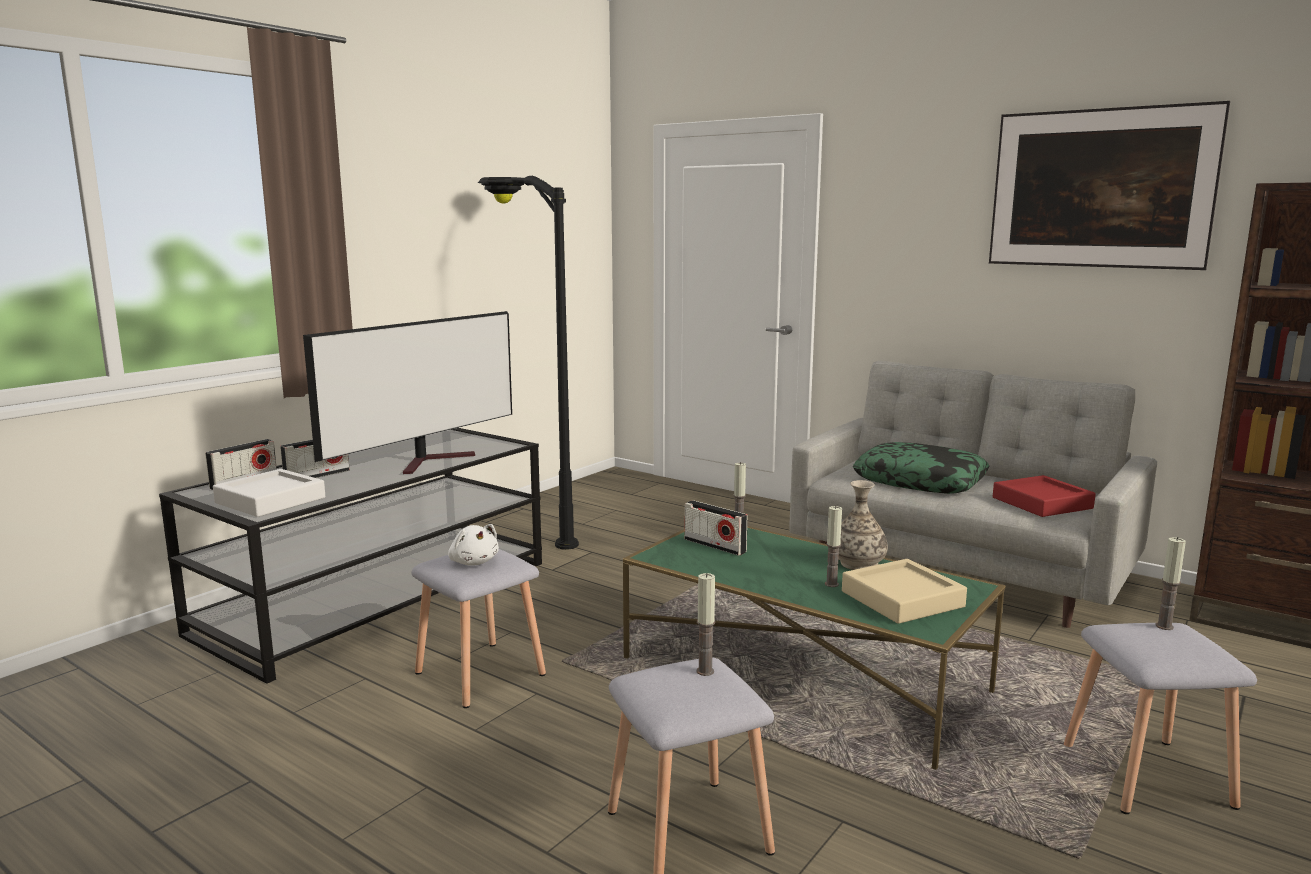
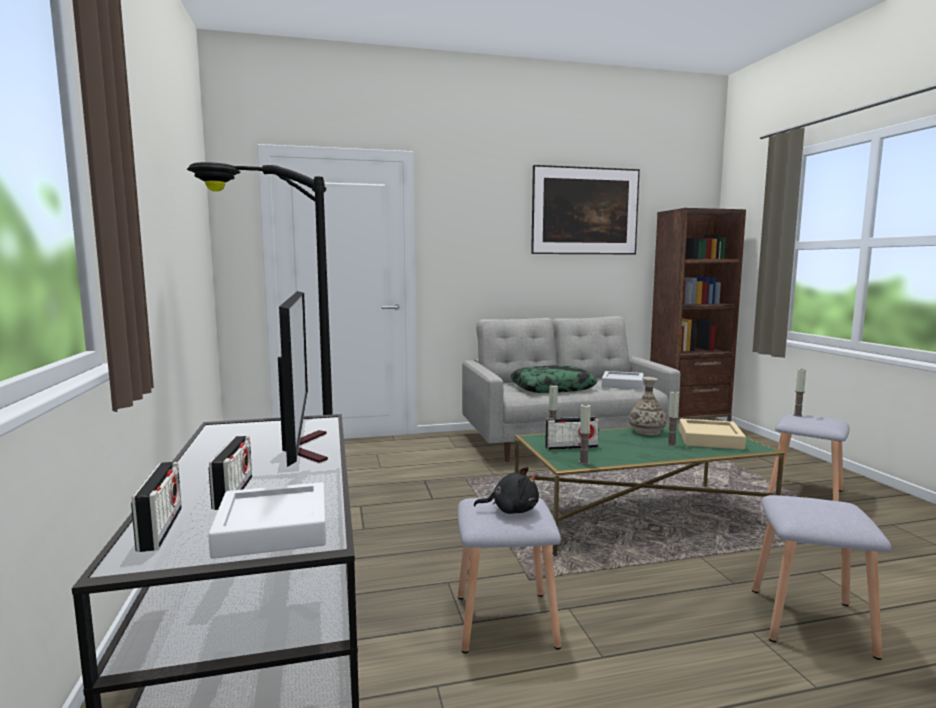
camera: 50 degrees left, 5 degrees down
(473, 562) = (511, 510): white plush toy -> black plush toy
(705, 671) = (803, 500): candle -> candle (583, 462)
(1042, 503) = (622, 384): red tray -> grey tray

